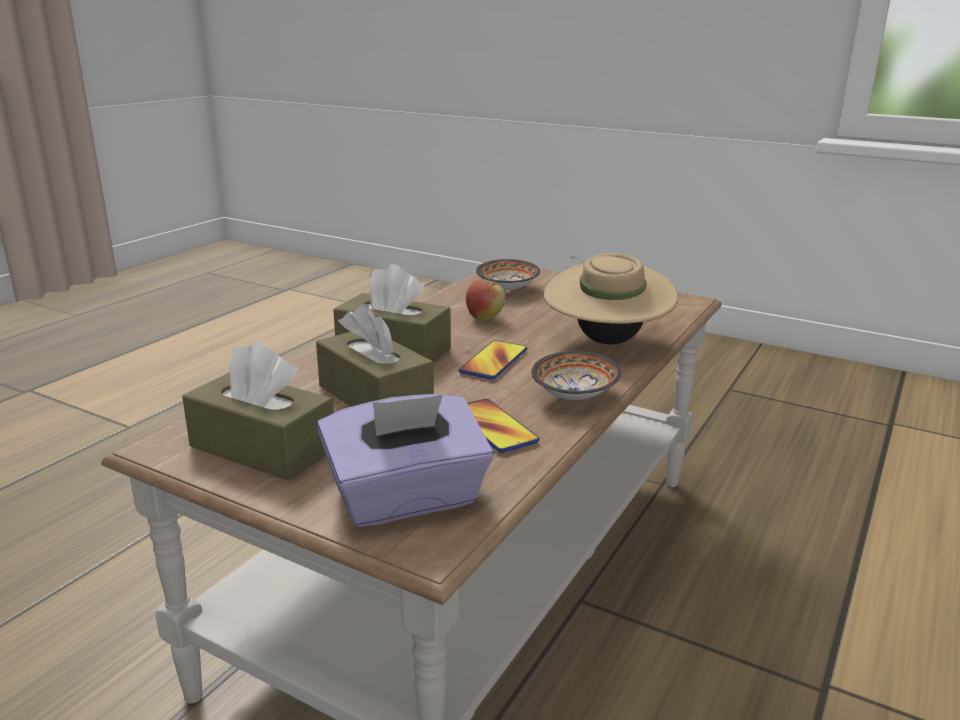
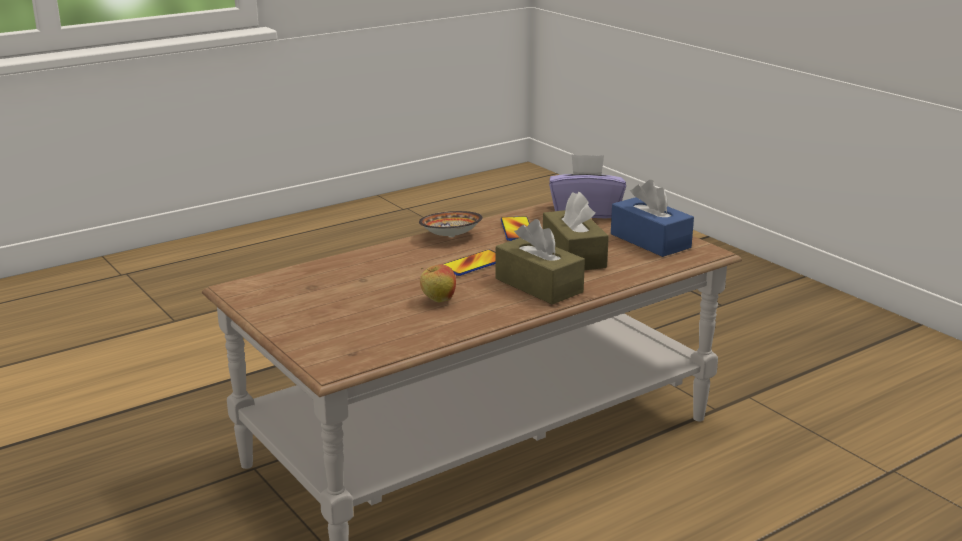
camera: 155 degrees left, 0 degrees up
(262, 448) = (650, 241): brown tissue box -> blue tissue box
(507, 289) = (375, 331): bowl -> none
(606, 341) = (373, 265): beige hat -> none

